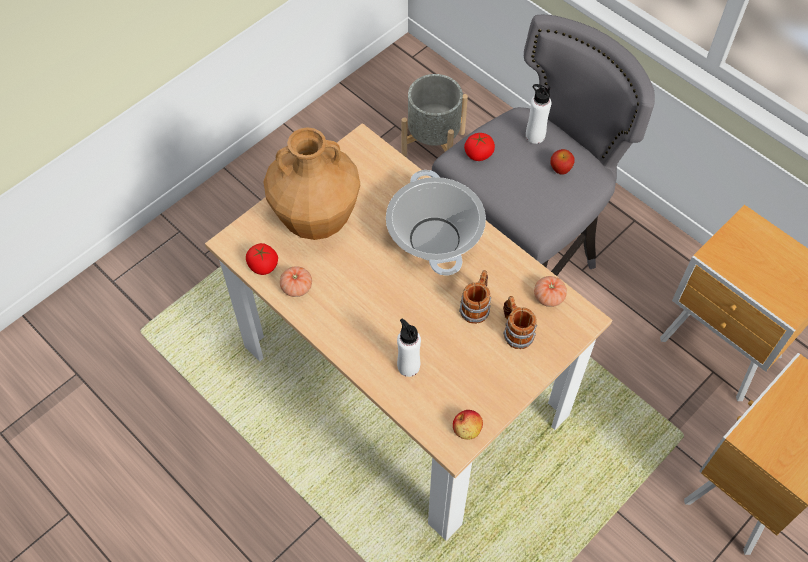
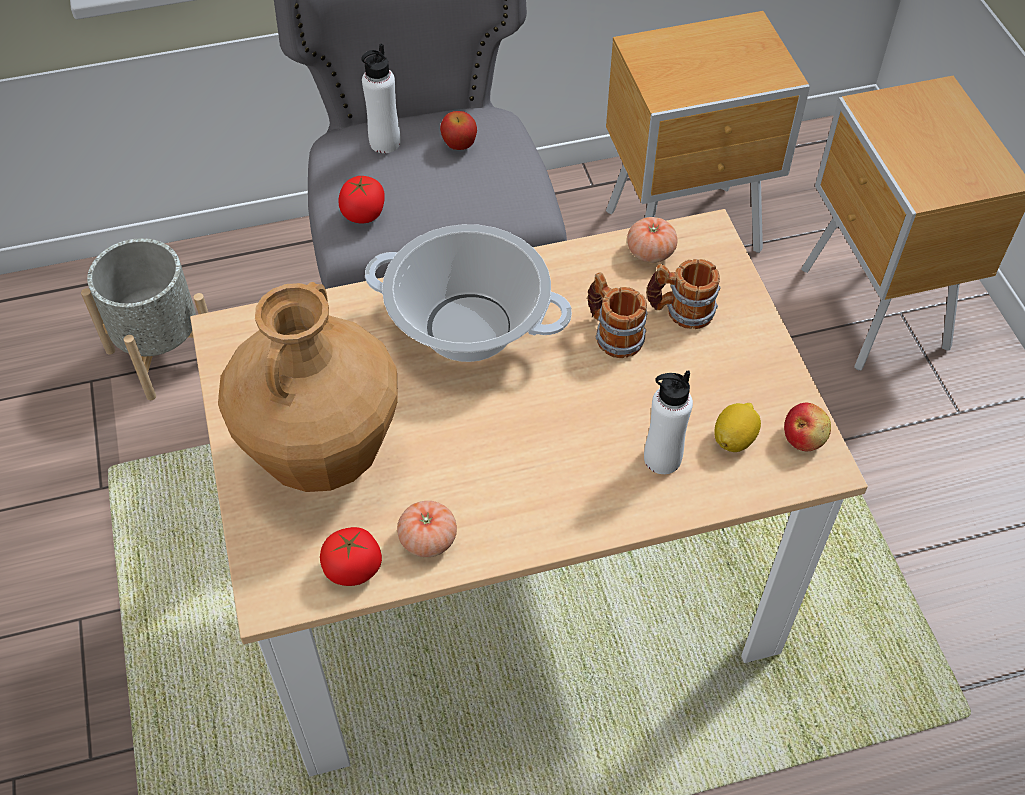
camera: 60 degrees left, 5 degrees down
(443, 395) = (734, 439): none -> lemon

